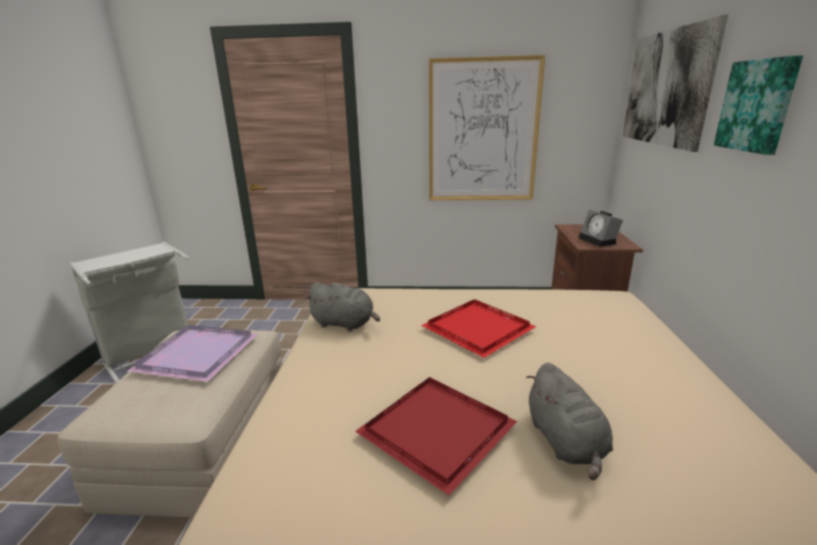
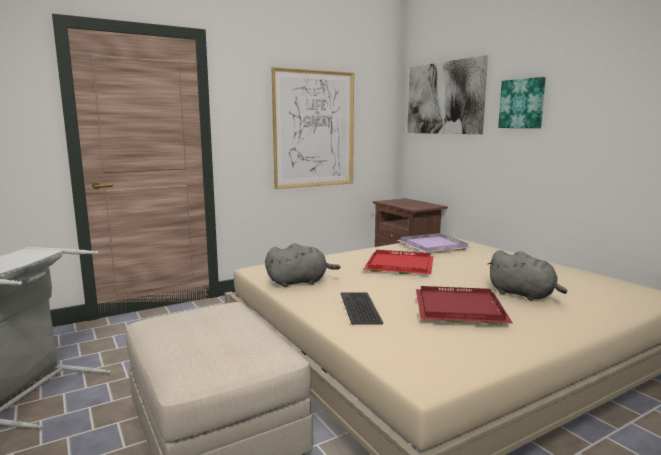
camera: 35 degrees left, 10 degrees down
(197, 353) = (202, 325): purple tray -> purple tray (431, 246)
(337, 384) = (361, 308): none -> keyboard
(599, 241) = (417, 205): alarm clock -> none

